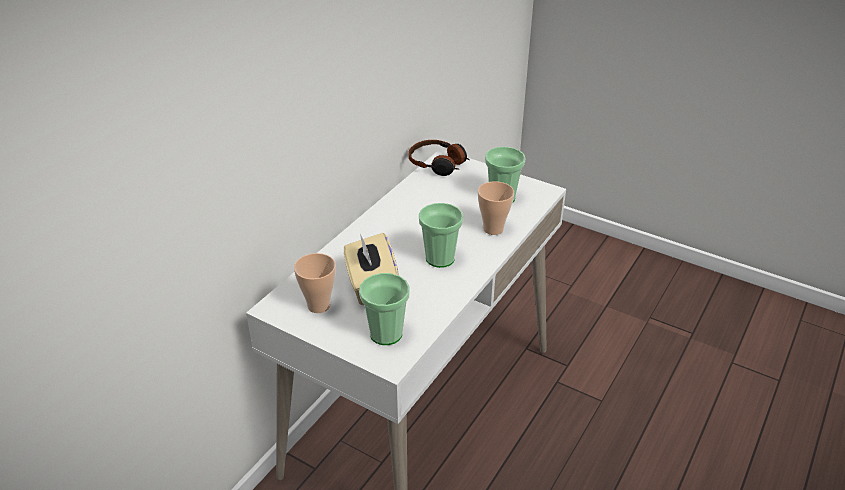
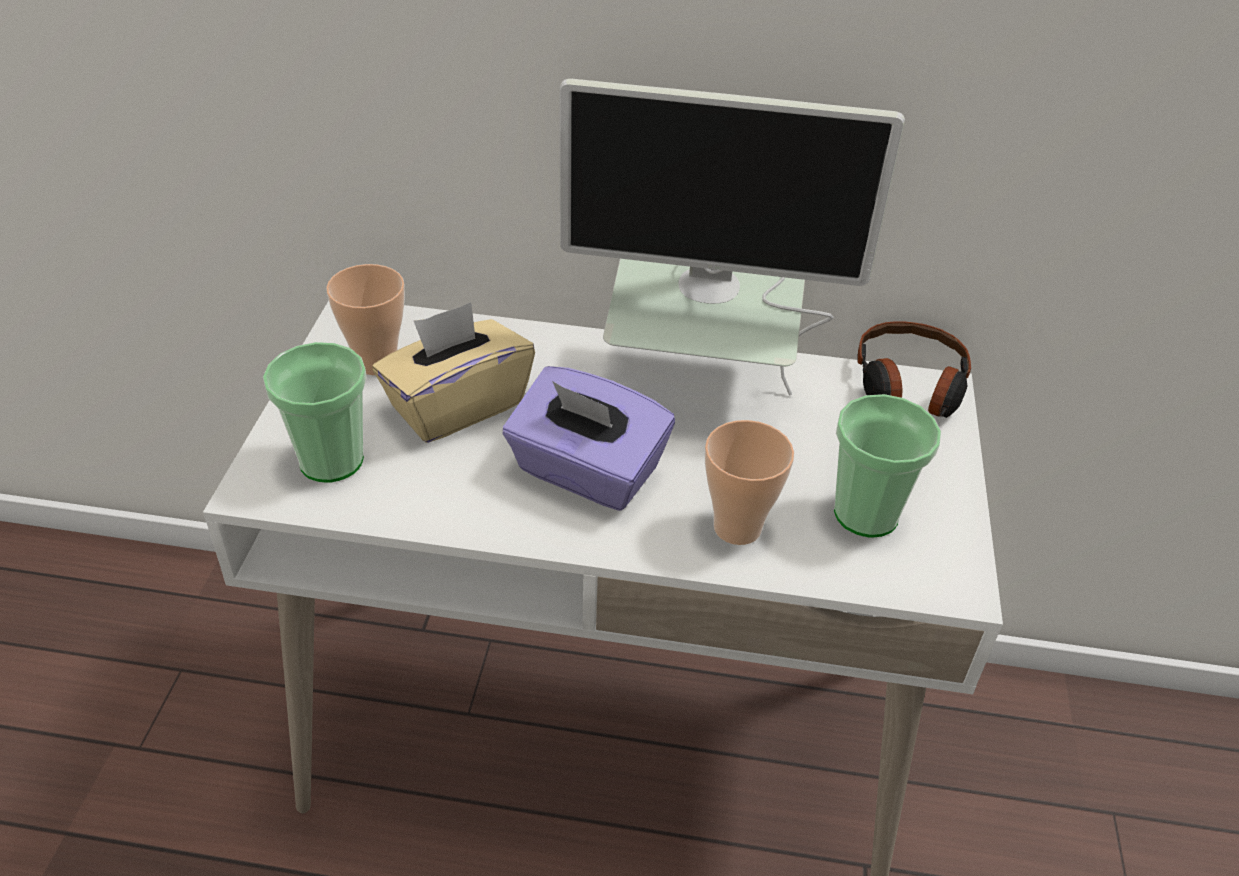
camera: 65 degrees right, 5 degrees up
(402, 213) = (700, 383): none -> monitor
(440, 258) = (586, 472): cup -> purple tissue box

